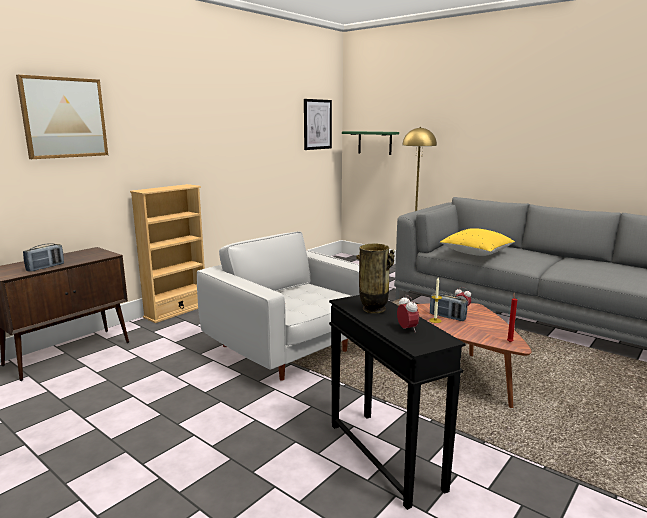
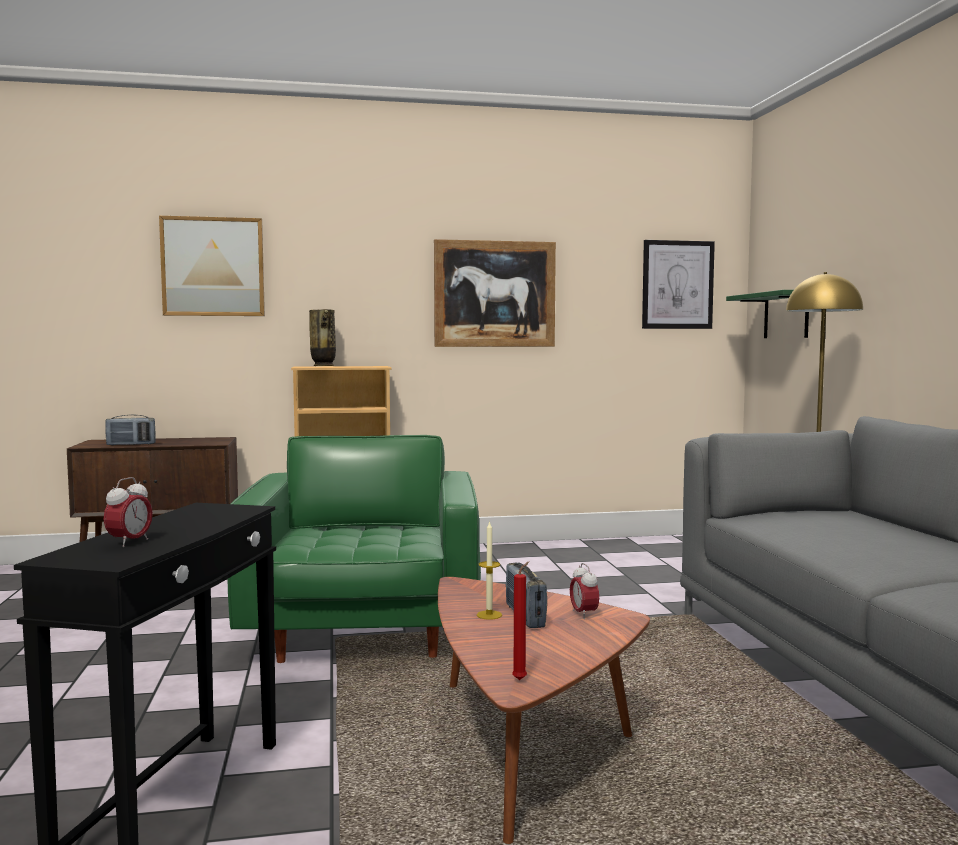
camera: 40 degrees right, 10 degrees down
(238, 132) = (494, 294): none -> picture
(288, 350) = (364, 632): white armchair -> green armchair
(373, 309) = (192, 519): vase -> vase (323, 366)
(476, 253) = (806, 531): yellow pillow -> none

